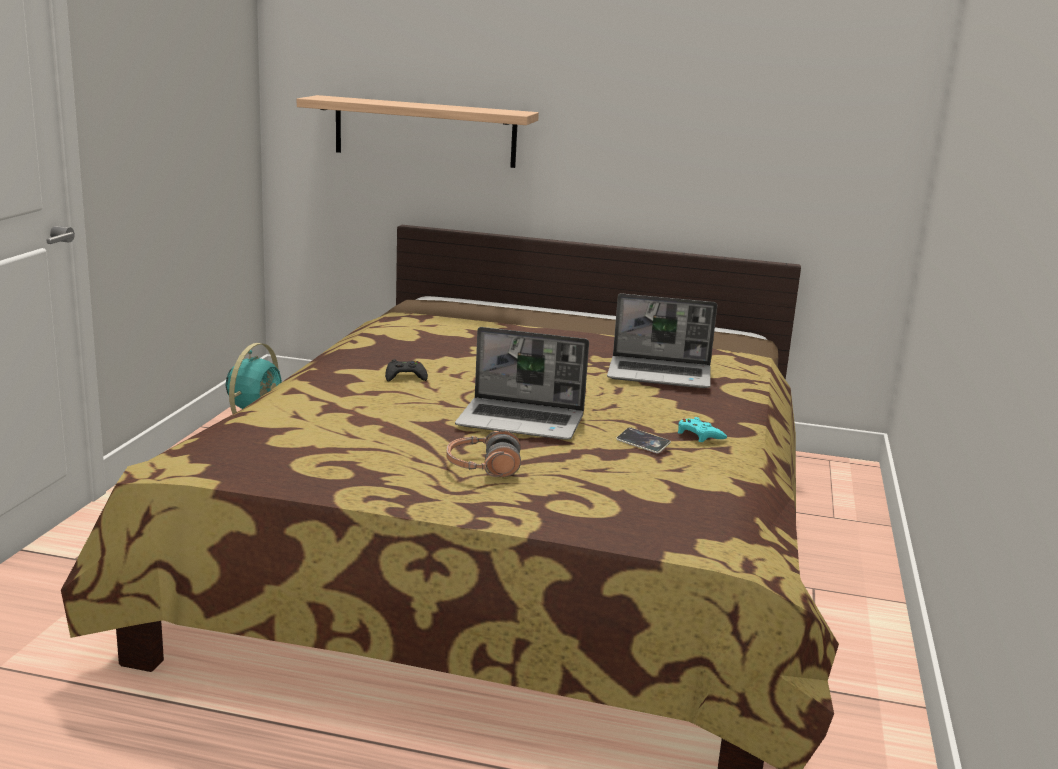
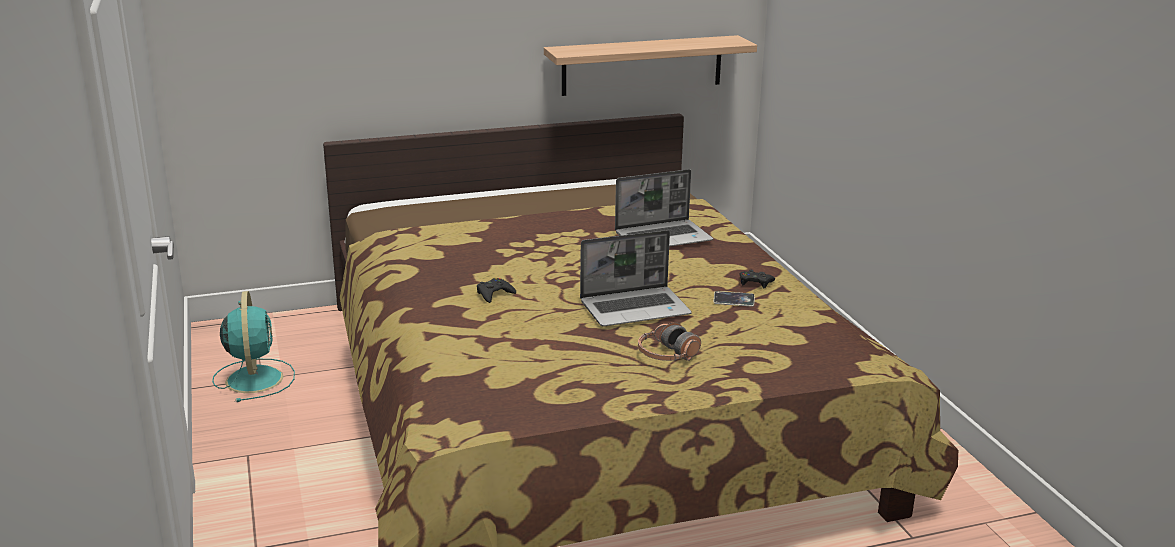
camera: 30 degrees left, 5 degrees up
(425, 131) = (336, 49): shelf -> shelf (642, 65)
(699, 435) = (755, 282): turquoise game controller -> black game controller

